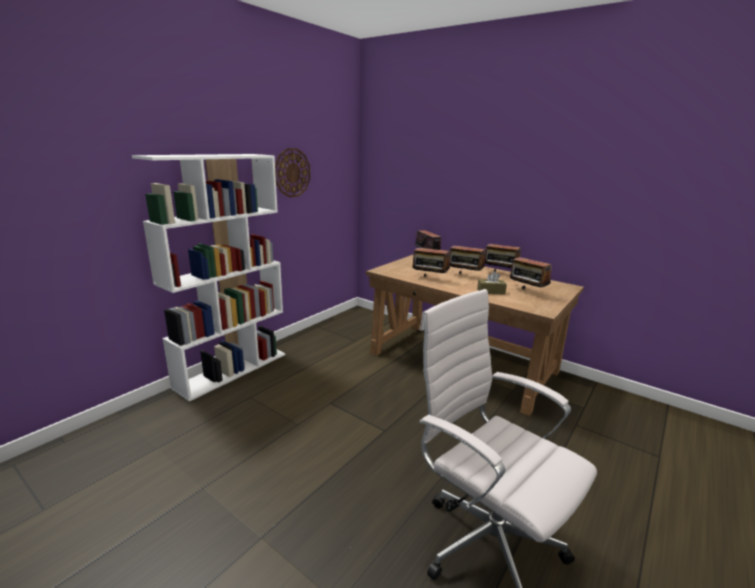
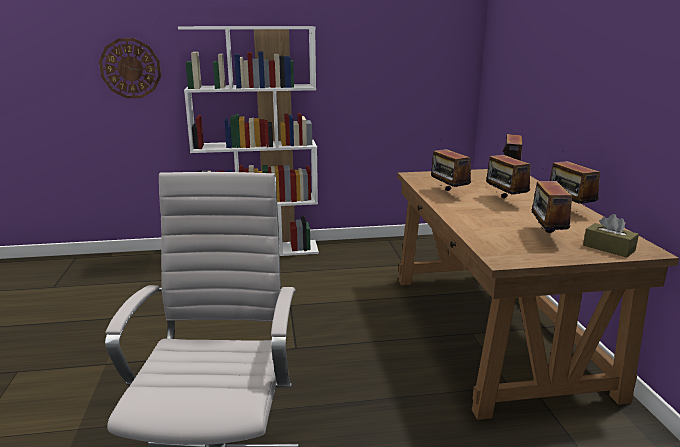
camera: 45 degrees right, 0 degrees up
(292, 173) = (366, 49): wall clock -> wall clock (130, 68)
(491, 291) = (490, 223): brown tissue box -> brown tissue box (608, 248)

